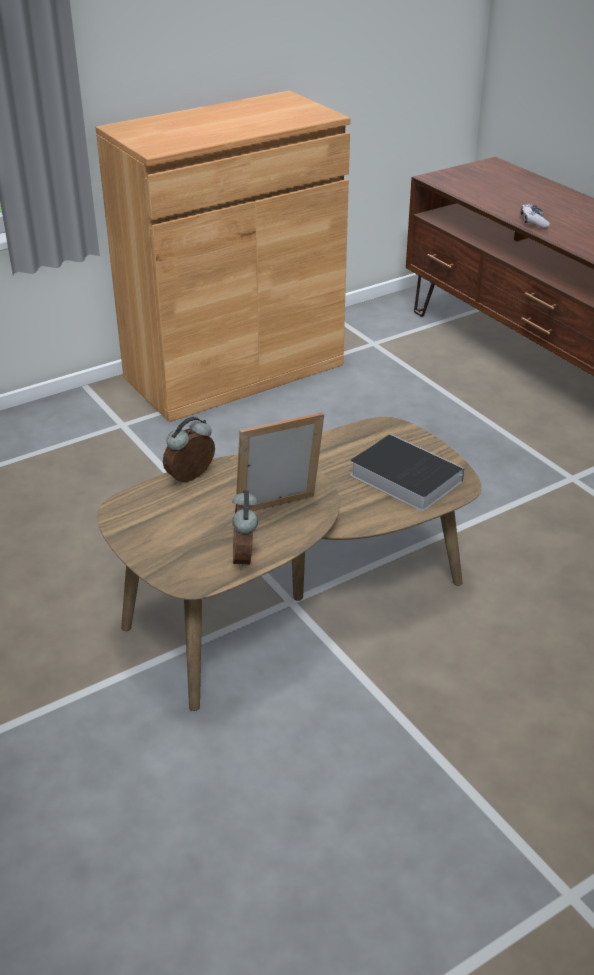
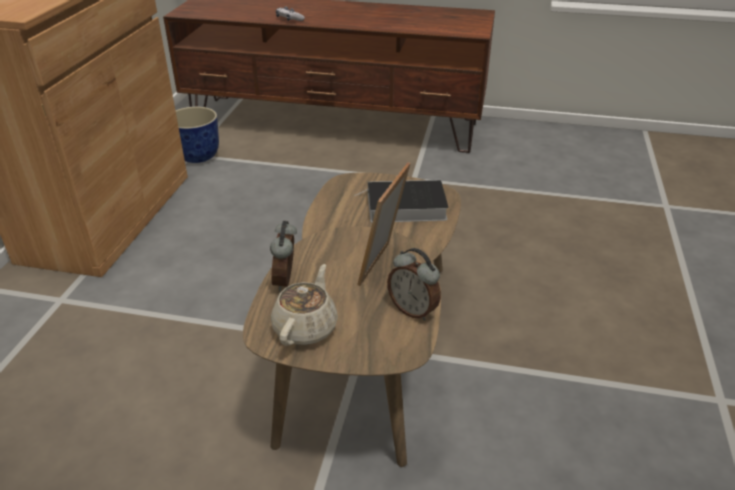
camera: 45 degrees left, 0 degrees up
(152, 520) = (306, 327): none -> beige teapot
(379, 348) = (198, 156): none -> planter

